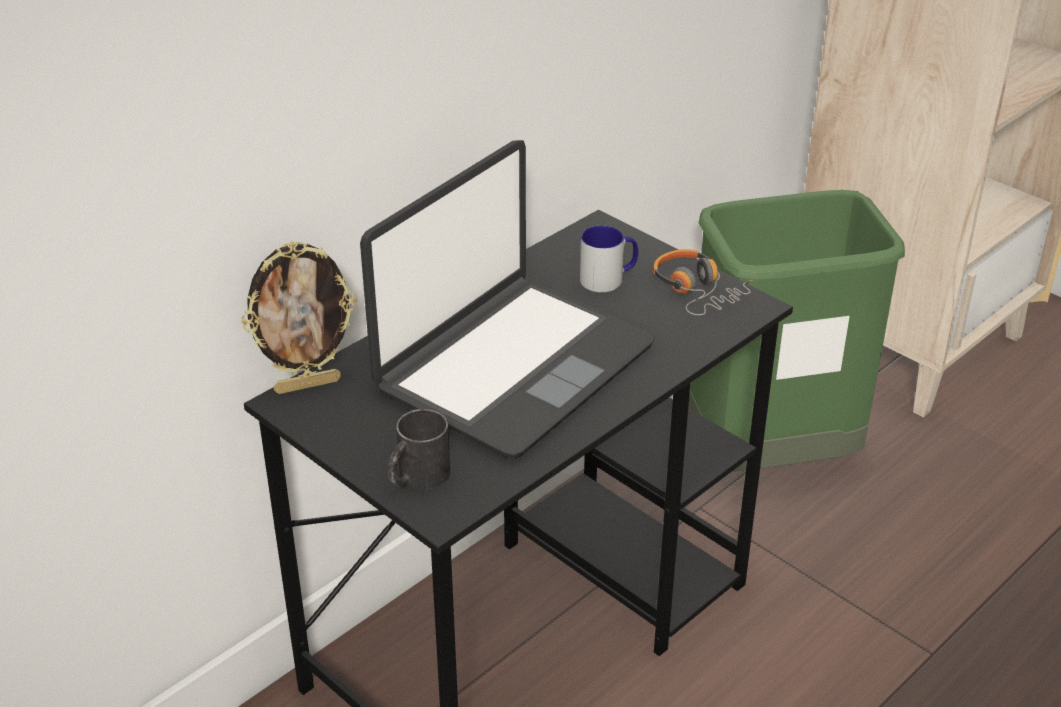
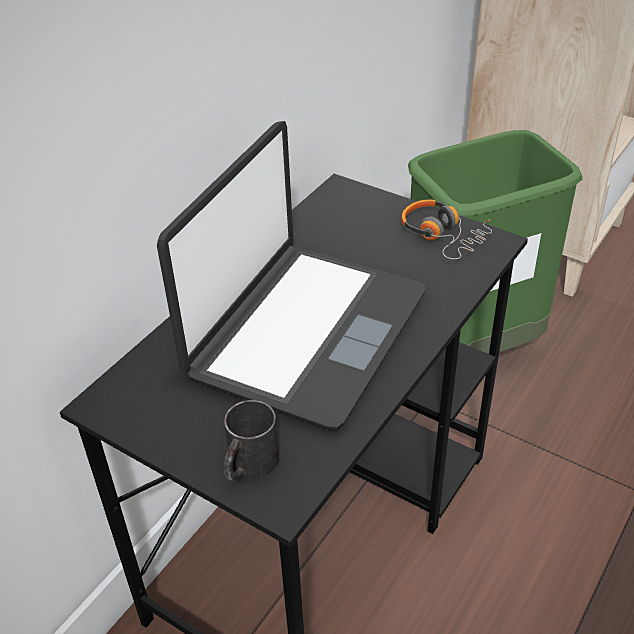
camera: 10 degrees left, 5 degrees up
(307, 384) = (118, 382): picture frame -> none
(609, 279) = (363, 235): mug -> none

